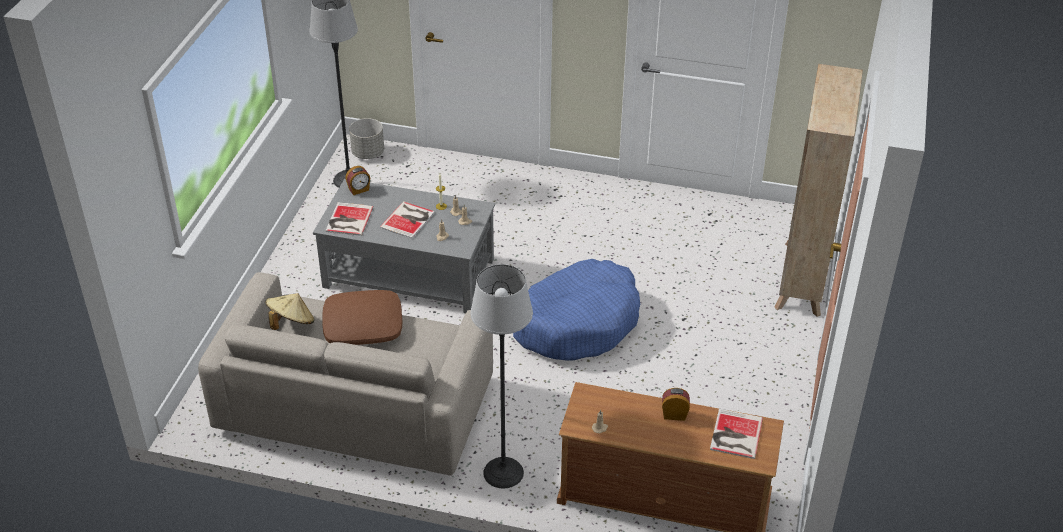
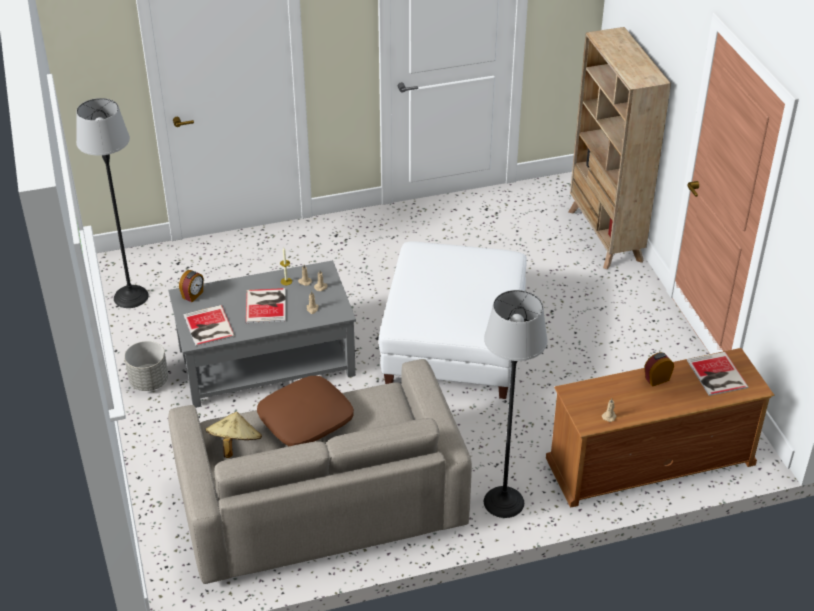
camera: 30 degrees left, 0 degrees up
(368, 153) = (128, 265): grey planter -> grey planter (149, 381)
(577, 322) = (455, 345): blue dog bed -> white ottoman

